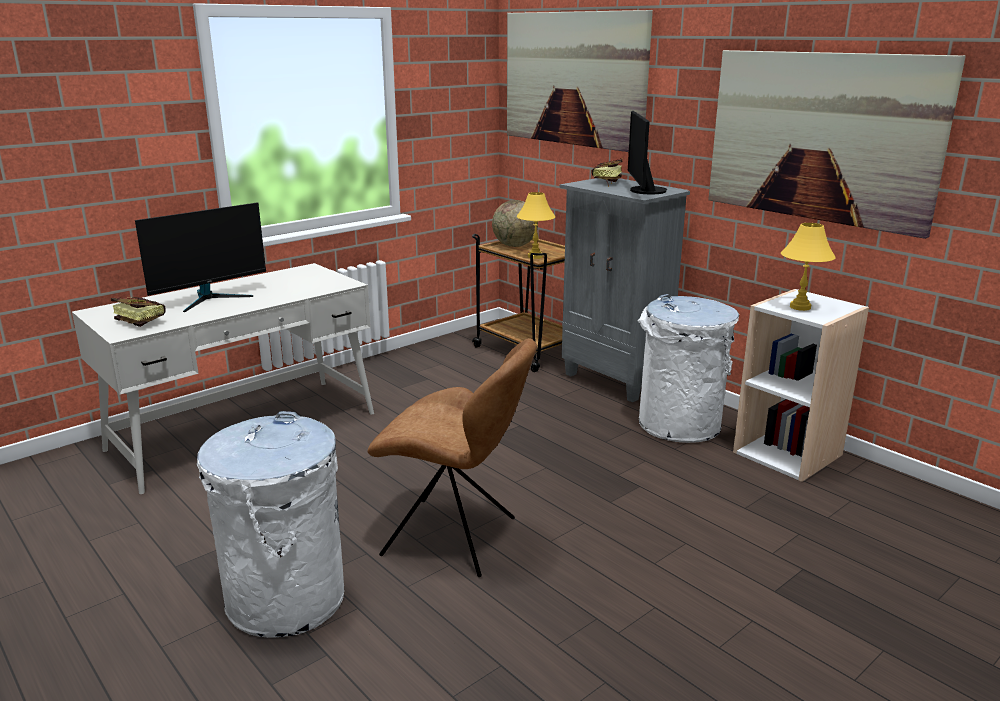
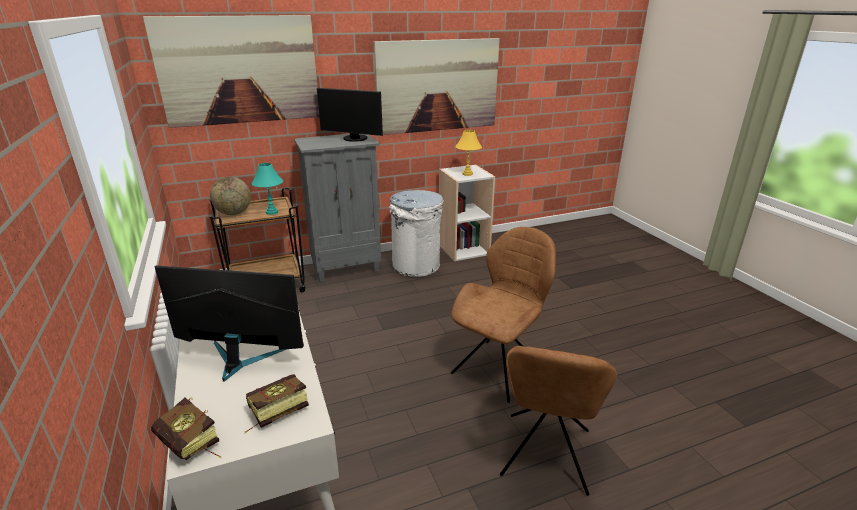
camera: 70 degrees left, 5 degrees up
(210, 298) = (239, 359): monitor -> monitor turned 60 degrees counterclockwise
(285, 599) = (545, 456): white trash can -> brown chair
(535, 256) = (271, 212): yellow table lamp -> turquoise table lamp
(606, 183) = (316, 141): book -> book (192, 447)

